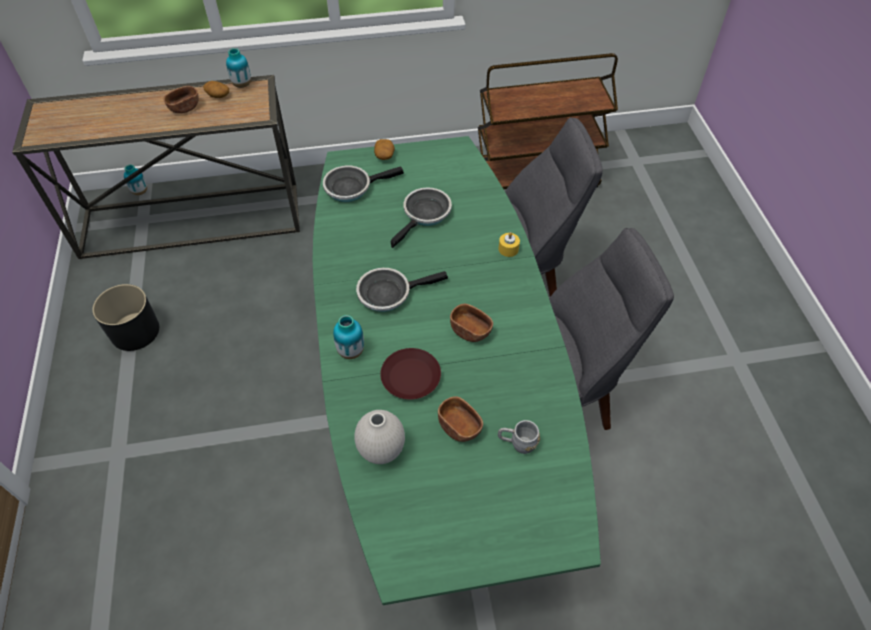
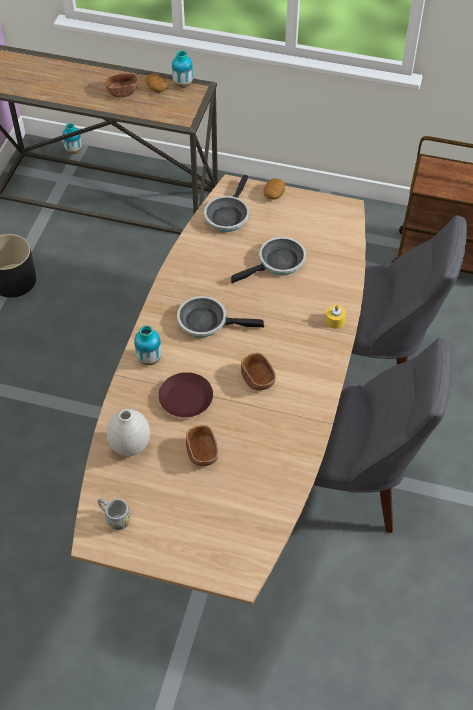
camera: 25 degrees right, 0 degrees up
(351, 187) = (227, 215): frying pan -> frying pan turned 75 degrees counterclockwise
(435, 410) = (236, 450): green dining table -> brown dining table
(517, 443) = (241, 485): grey mug -> grey mug (114, 518)

